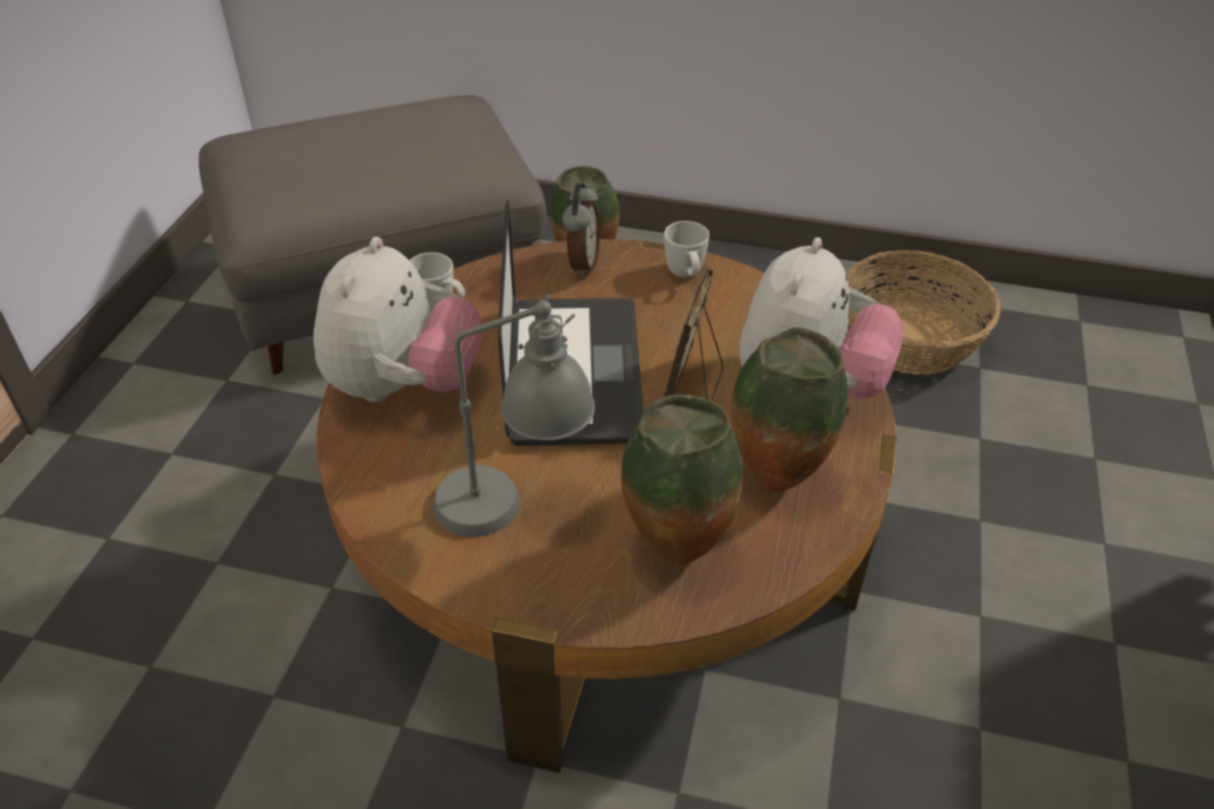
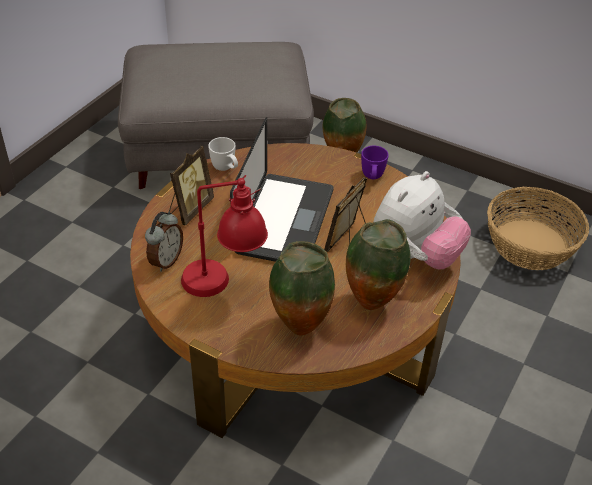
camera: 15 degrees right, 0 degrees up
(404, 386) = (190, 209): plush toy -> picture frame
(515, 503) = (225, 284): grey table lamp -> red table lamp
(581, 263) = (314, 159): alarm clock -> alarm clock (165, 261)
(686, 276) = (372, 178): white mug -> purple mug

